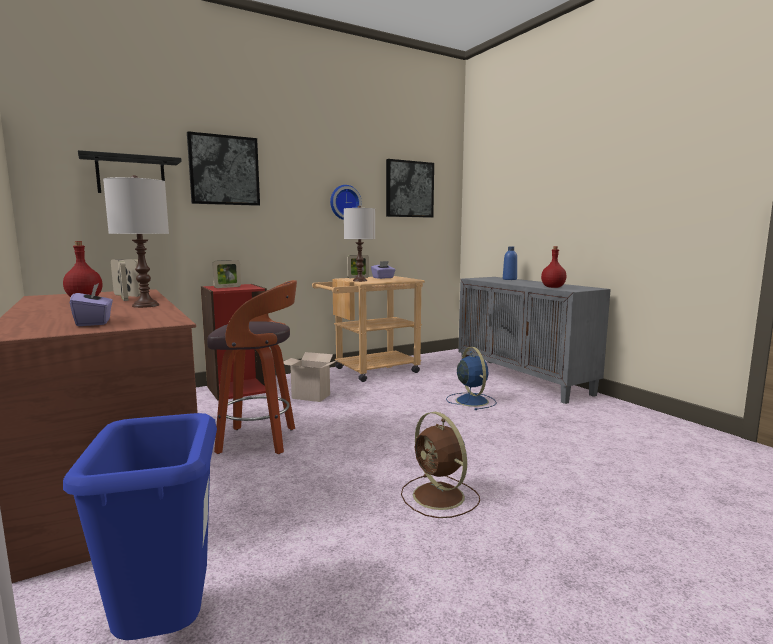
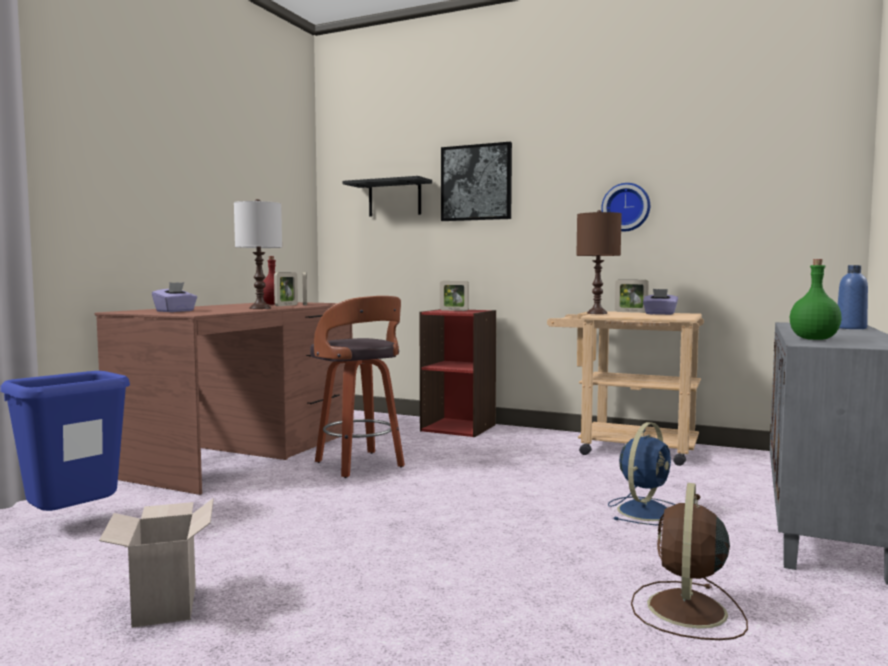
camera: 55 degrees right, 5 degrees down
(309, 397) = (491, 450): cardboard box -> cardboard box (163, 604)
(360, 280) = (597, 313): white table lamp -> brown table lamp
(409, 189) = (744, 178): picture -> none
(440, 497) = (337, 554): brown fan -> brown fan (686, 611)
(552, 287) = (813, 339): red bottle -> green bottle

